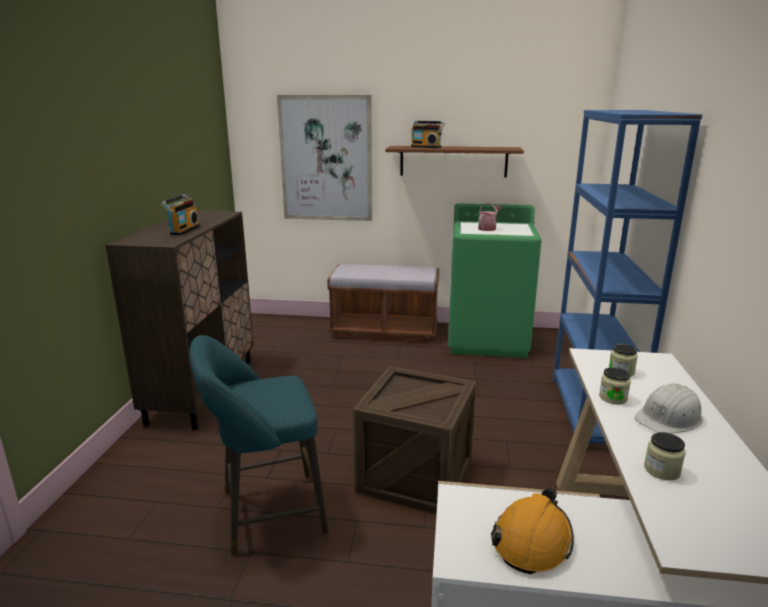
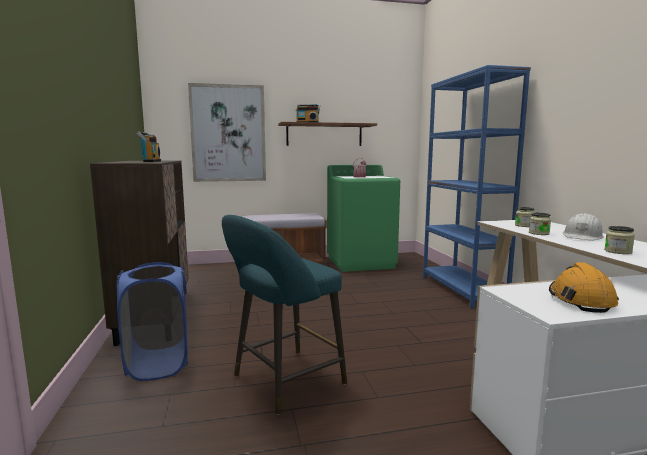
camera: 20 degrees left, 10 degrees down
(168, 460) = (158, 364): none -> blue laundry basket
(415, 475) = (380, 338): crate -> none

